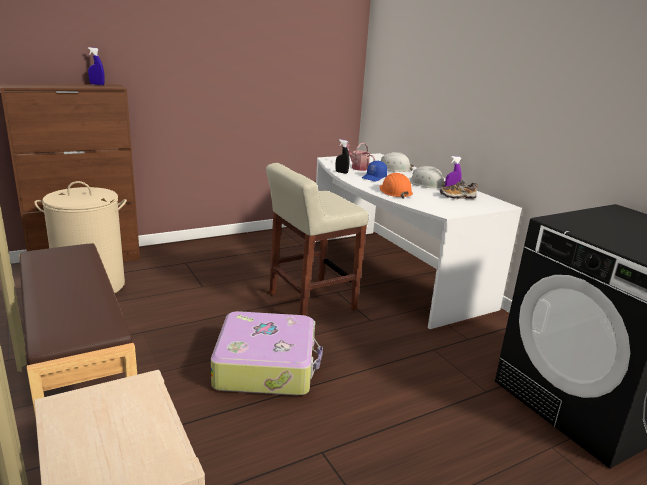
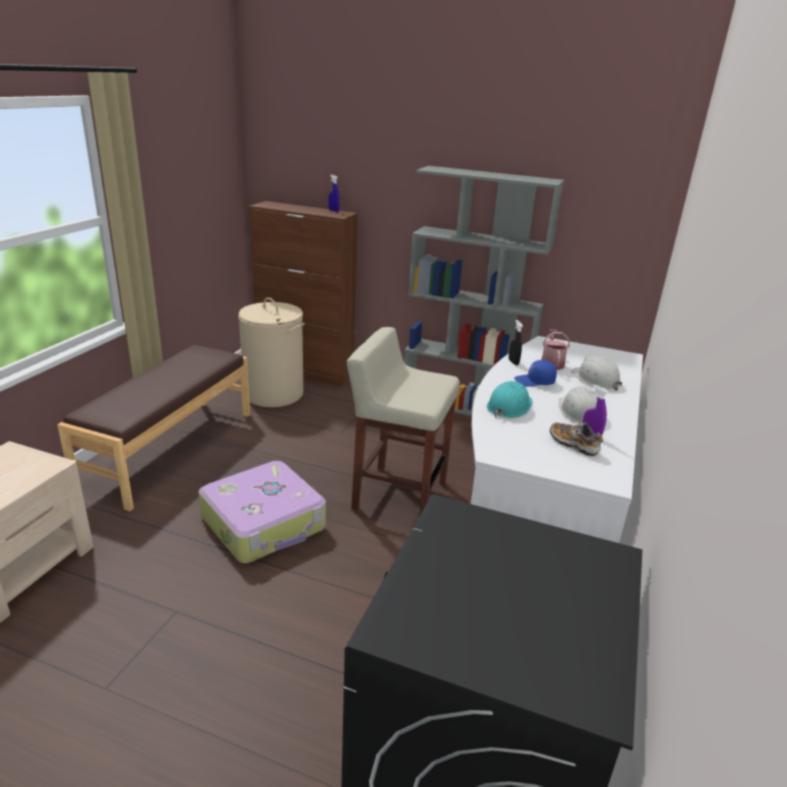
camera: 50 degrees right, 5 degrees up
(249, 237) = (464, 406): none -> grey bookcase
(395, 192) = (509, 406): orange hard hat -> turquoise hard hat

